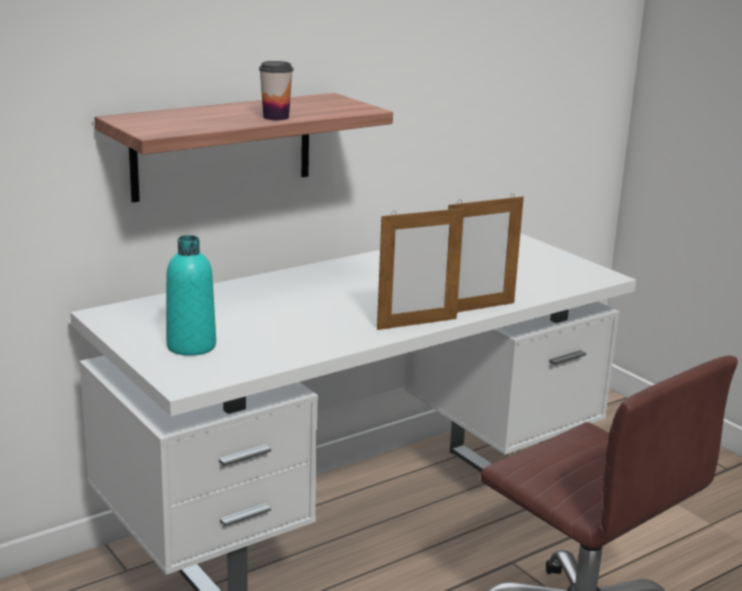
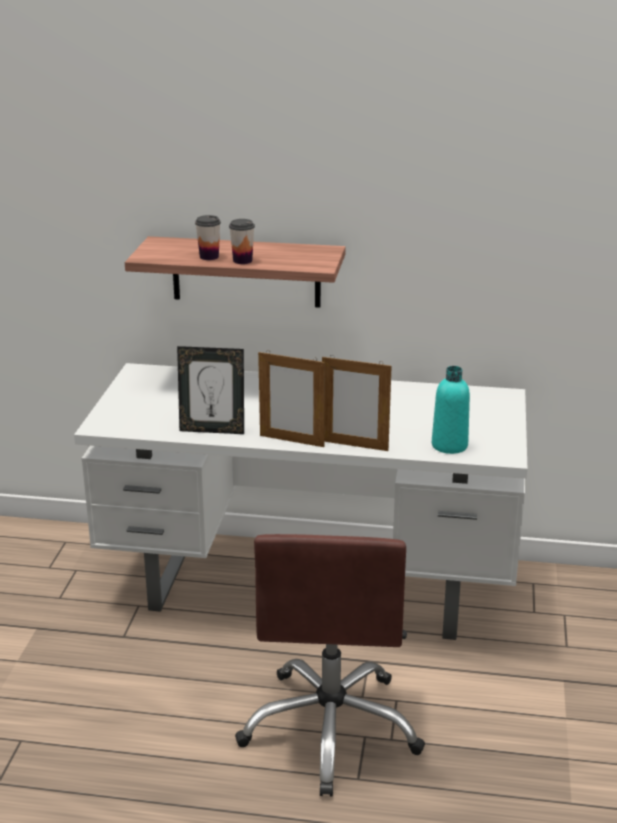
camera: 45 degrees right, 5 degrees up
(191, 346) = (142, 407): turquoise bottle -> turquoise bottle (449, 445)
(229, 120) = (209, 257): none -> cup
(319, 341) = (212, 430): none -> picture frame

